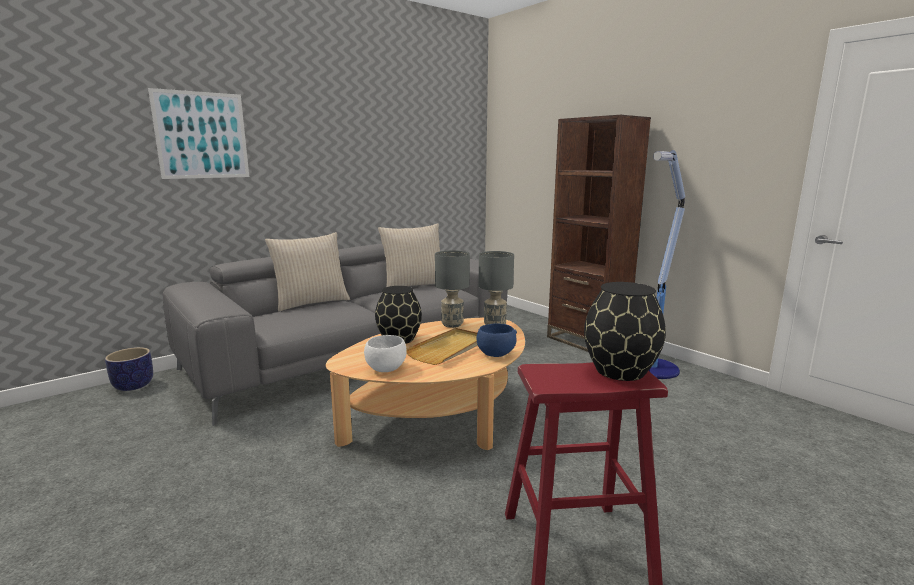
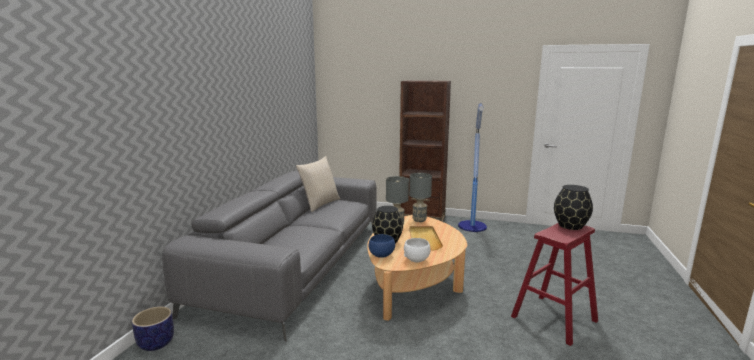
camera: 35 degrees left, 0 degrees up
(202, 135) = (176, 107): picture -> none
(311, 303) = (275, 232): beige pillow -> none
(495, 354) = (450, 236): blue bowl -> blue bowl (381, 255)

